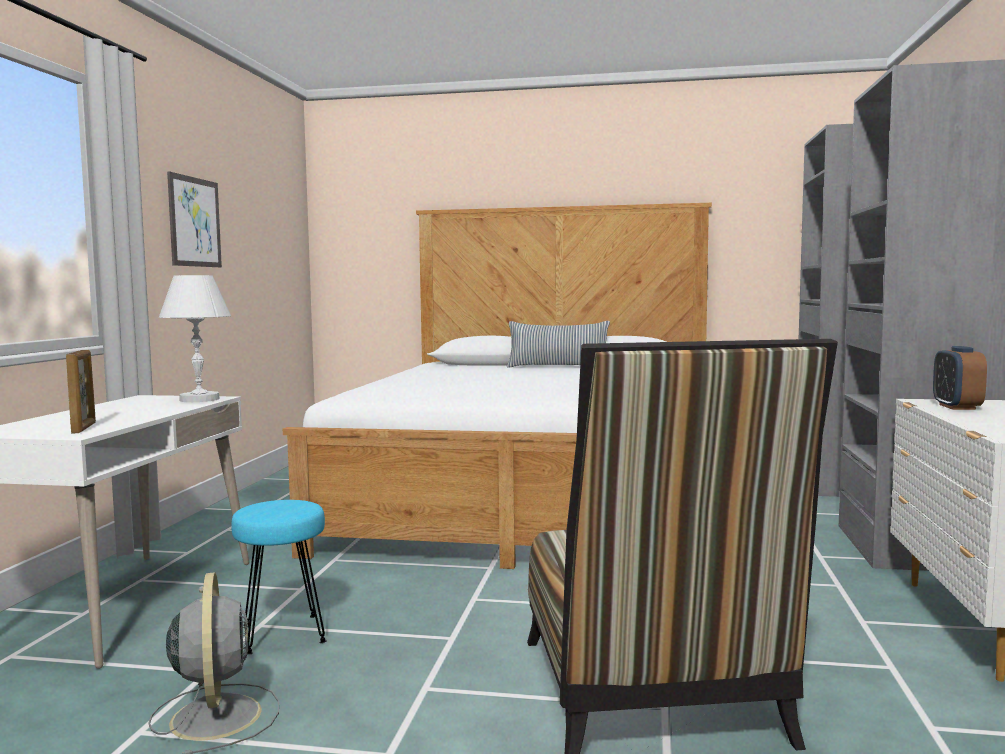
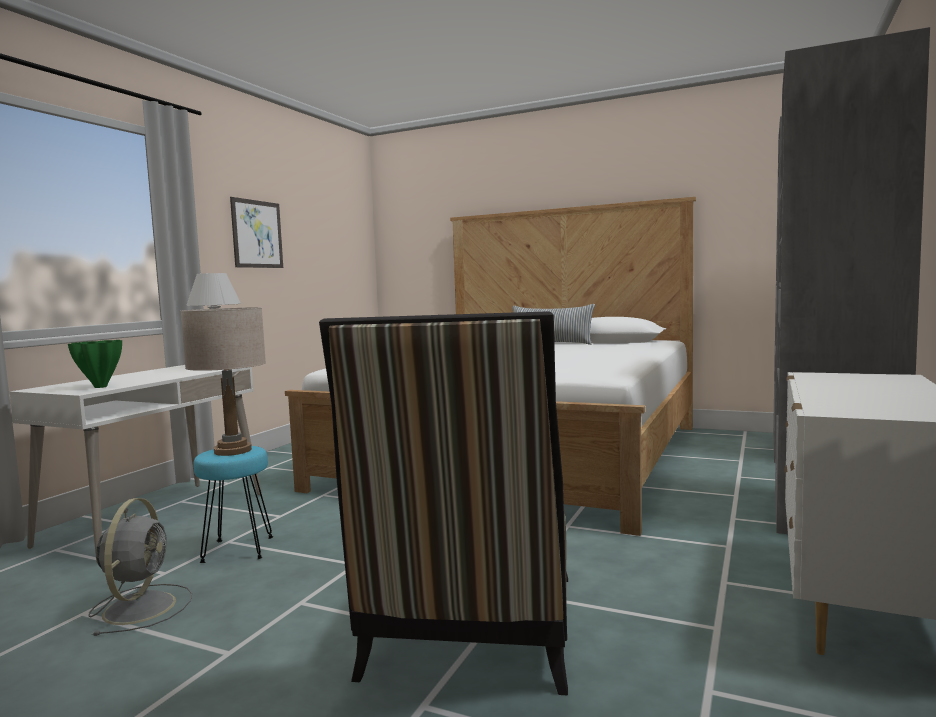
camera: 15 degrees right, 0 degrees up
(84, 428) = (99, 387): picture frame -> green vase
(281, 507) = (233, 451): none -> beige table lamp
(957, 407) = (832, 380): alarm clock -> none

